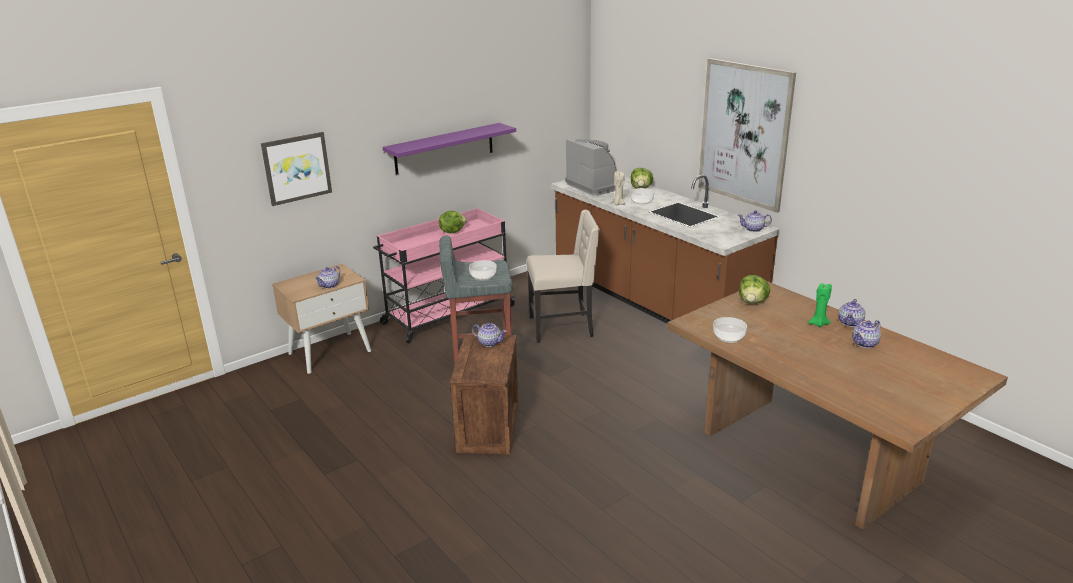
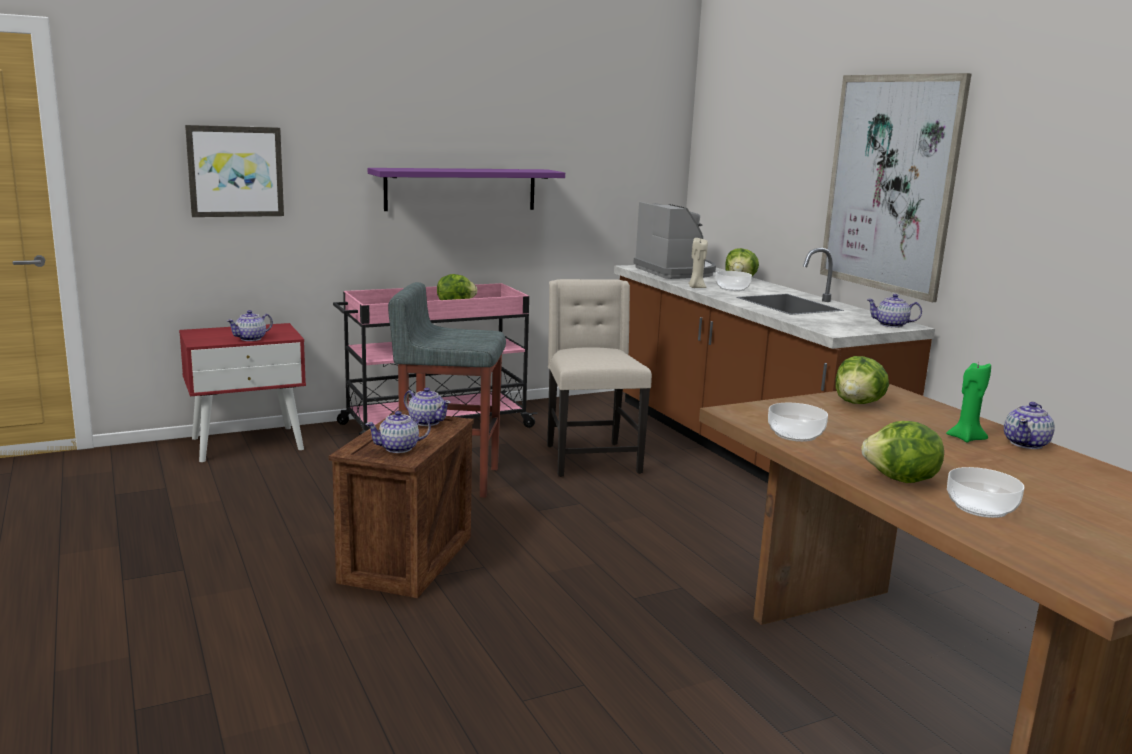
camera: 10 degrees right, 10 degrees down
(330, 352) = (248, 443): beige nightstand -> red nightstand
(482, 276) = (455, 341): bowl -> bowl (980, 507)
(562, 327) = (590, 458): beige chair -> beige chair turned 105 degrees counterclockwise
(795, 365) = (901, 480): none -> lettuce
(865, 343) = (1047, 470): teapot -> teapot (399, 448)

